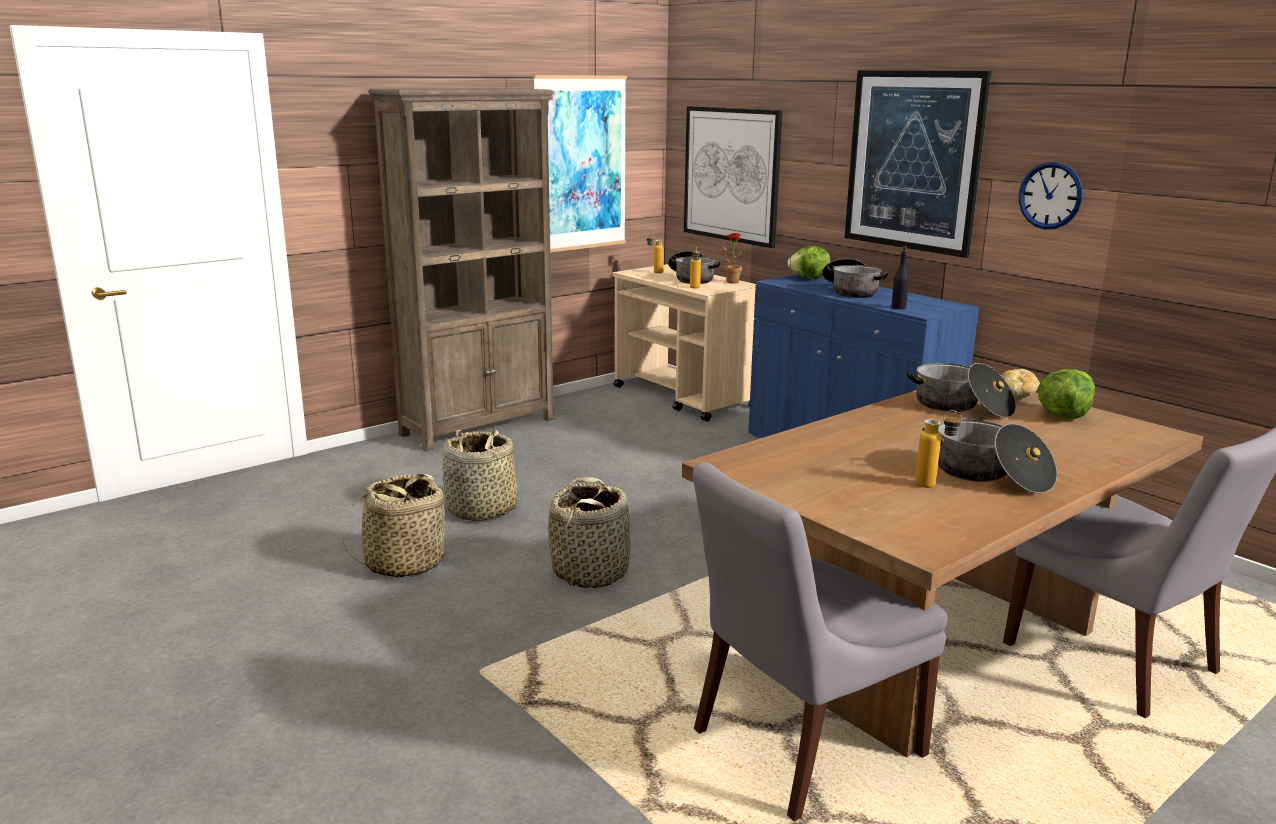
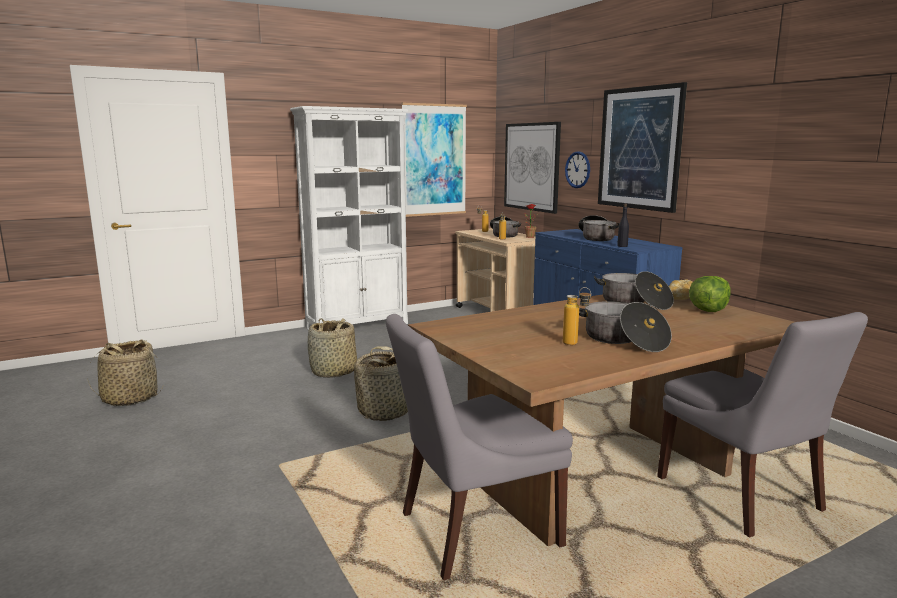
camera: 10 degrees right, 5 degrees down
(404, 563) = (268, 399): basket -> basket (130, 398)
(479, 426) = (358, 325): brown bookcase -> white bookcase
(809, 279) = (573, 231): lettuce -> none
(1050, 195) = (727, 165): wall clock -> wall clock (577, 169)

